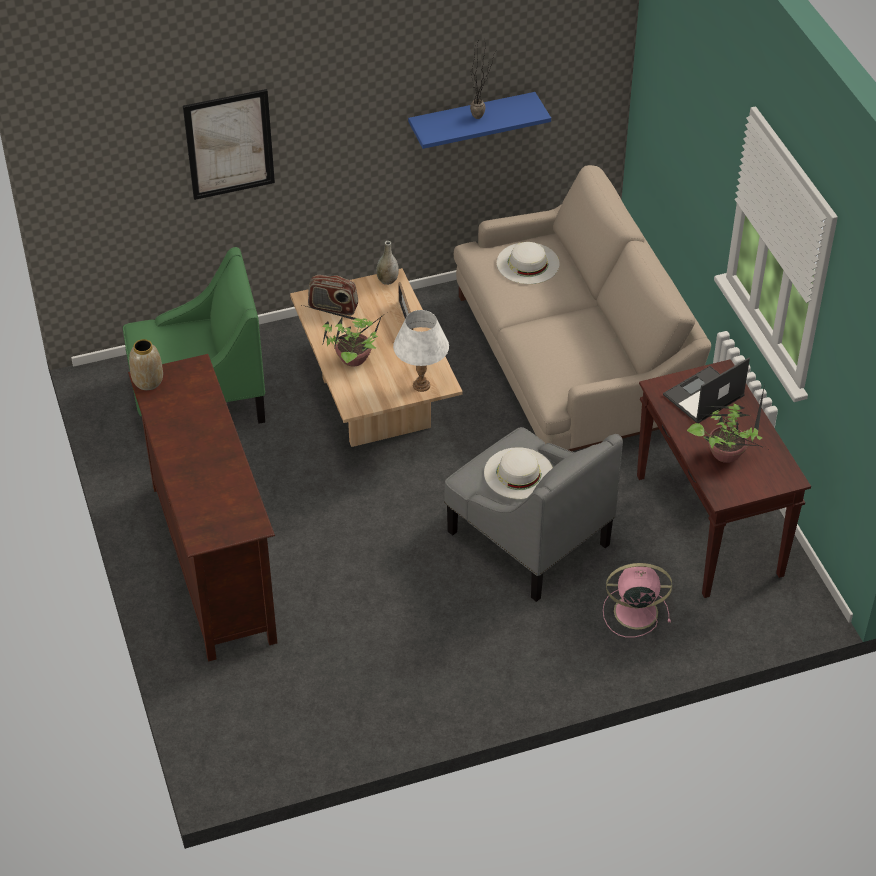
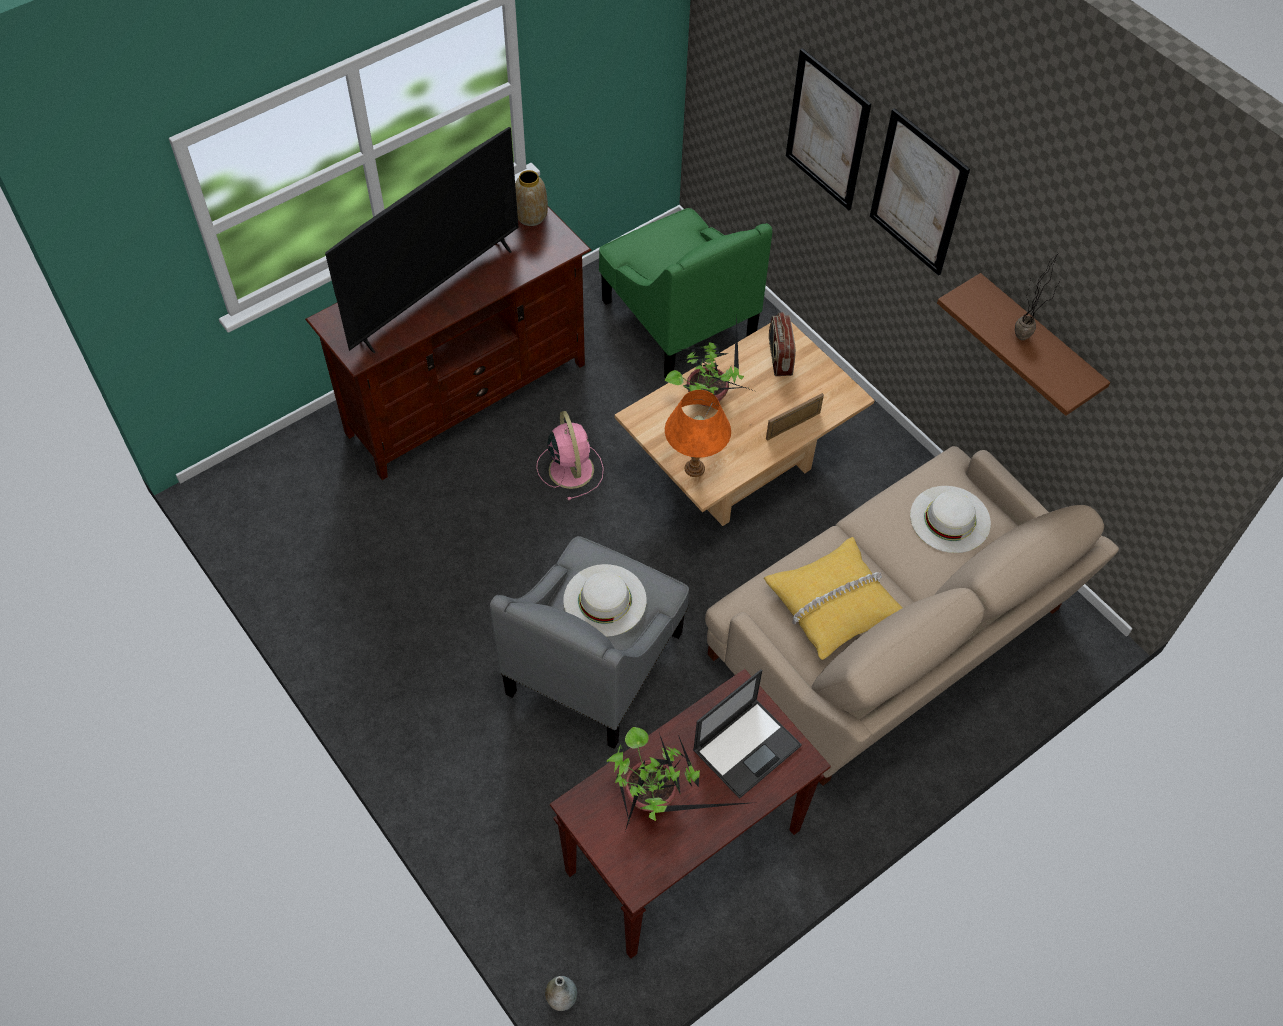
camera: 70 degrees right, 10 degrees up
(206, 462) = (435, 294): none -> television
(333, 113) = (918, 193): none -> picture
(387, 280) = (846, 392): grey vase -> grey vase (561, 998)
(421, 385) = (694, 468): white table lamp -> orange table lamp
(471, 121) = (1037, 343): blue shelf -> brown shelf
(576, 344) = (834, 604): none -> yellow pillow
(633, 612) = (521, 798): pink fan -> pink fan (570, 468)
(703, 396) = (747, 747): laptop -> laptop turned 105 degrees clockwise

